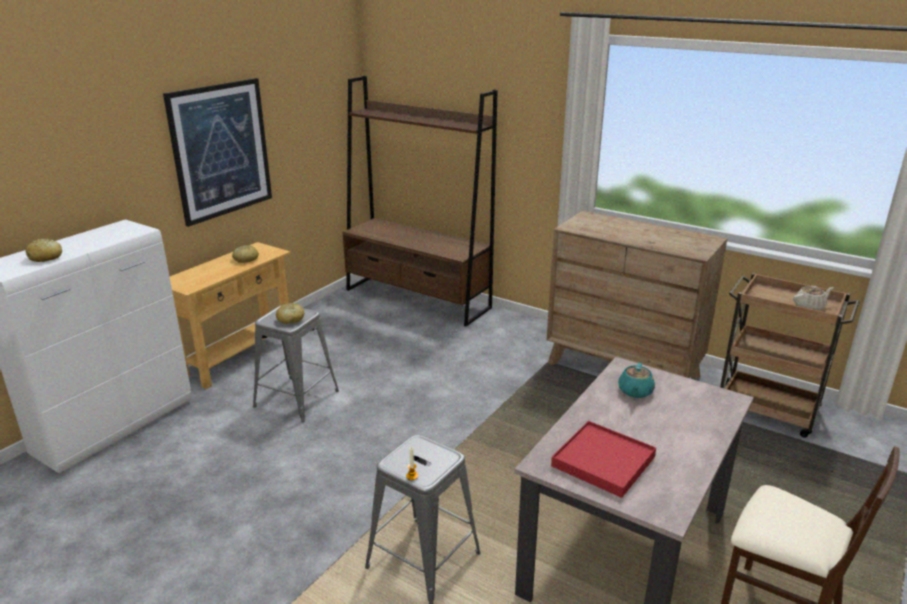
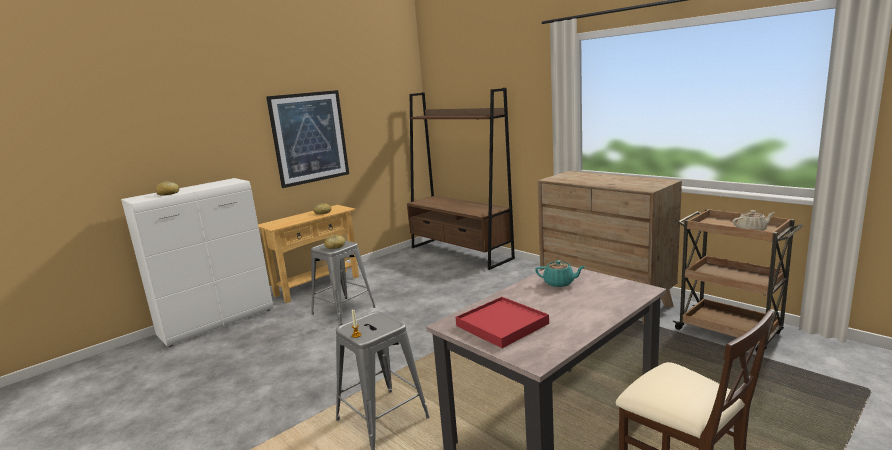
camera: 15 degrees right, 10 degrees down
(635, 391) = (559, 283): turquoise teapot -> turquoise teapot turned 105 degrees counterclockwise

